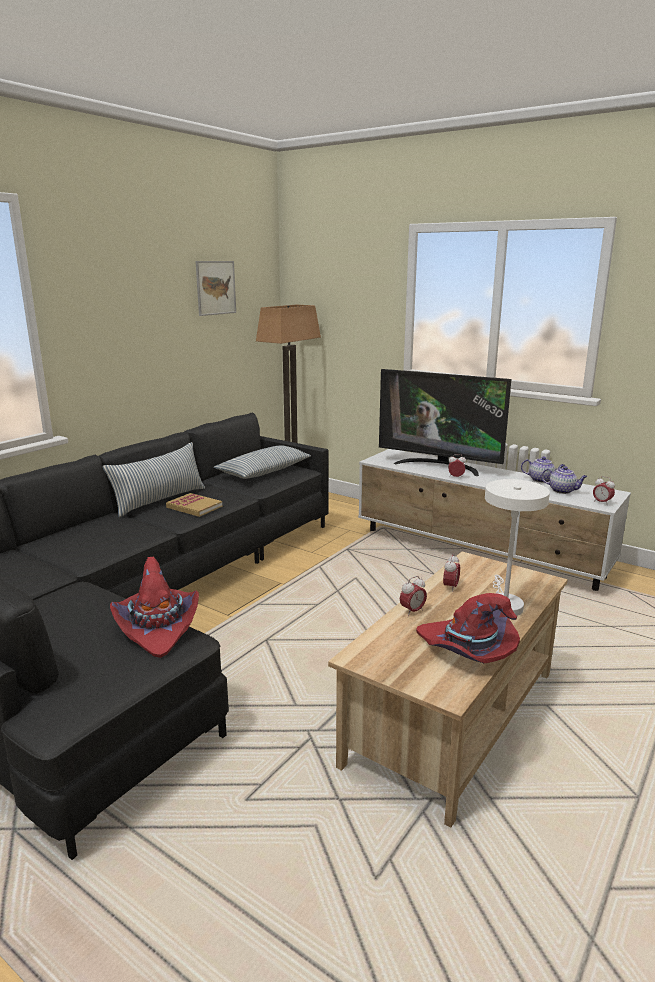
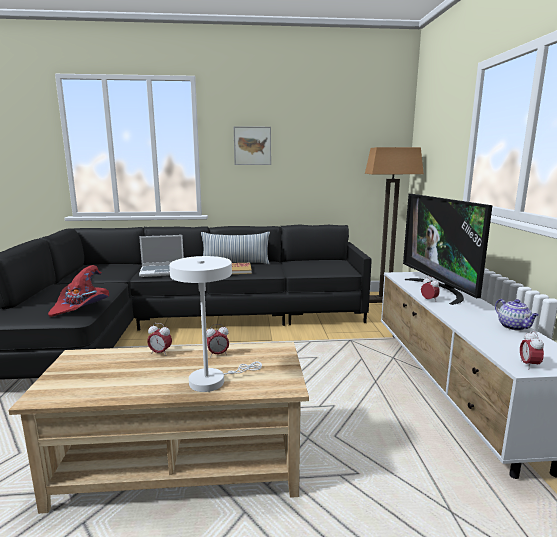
camera: 50 degrees right, 5 degrees down
(100, 544) = (163, 271): none -> laptop
(215, 287) = (341, 133): picture -> picture (252, 146)
(264, 471) = (323, 265): pillow -> none
(467, 649) = (115, 386): red hat -> none
(562, 491) = (510, 341): teapot -> none

